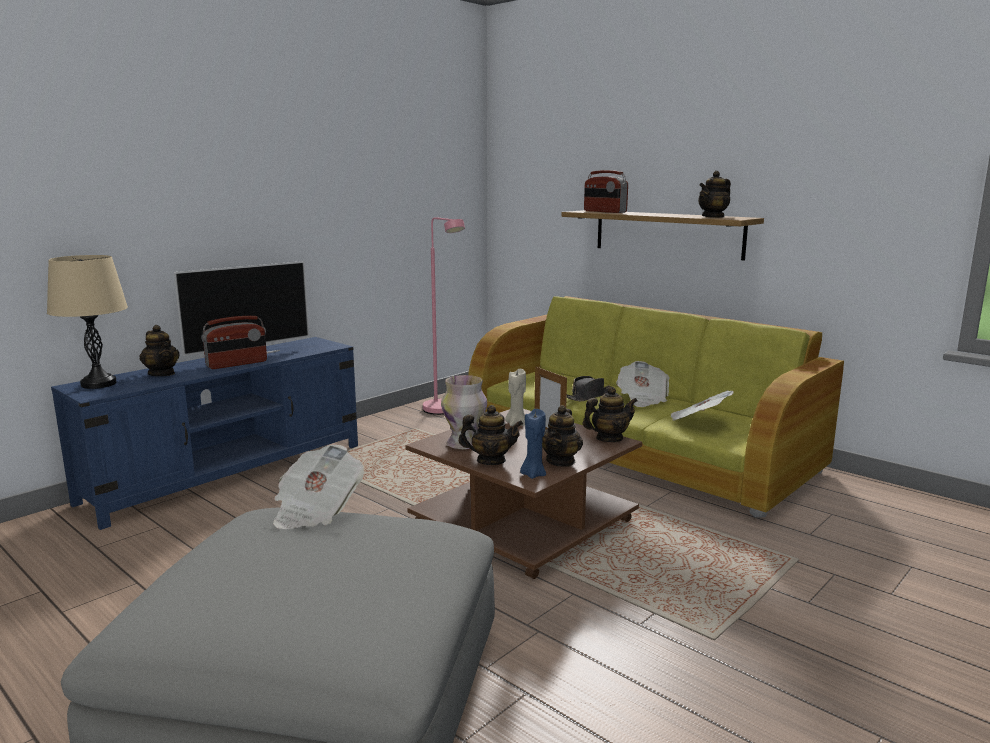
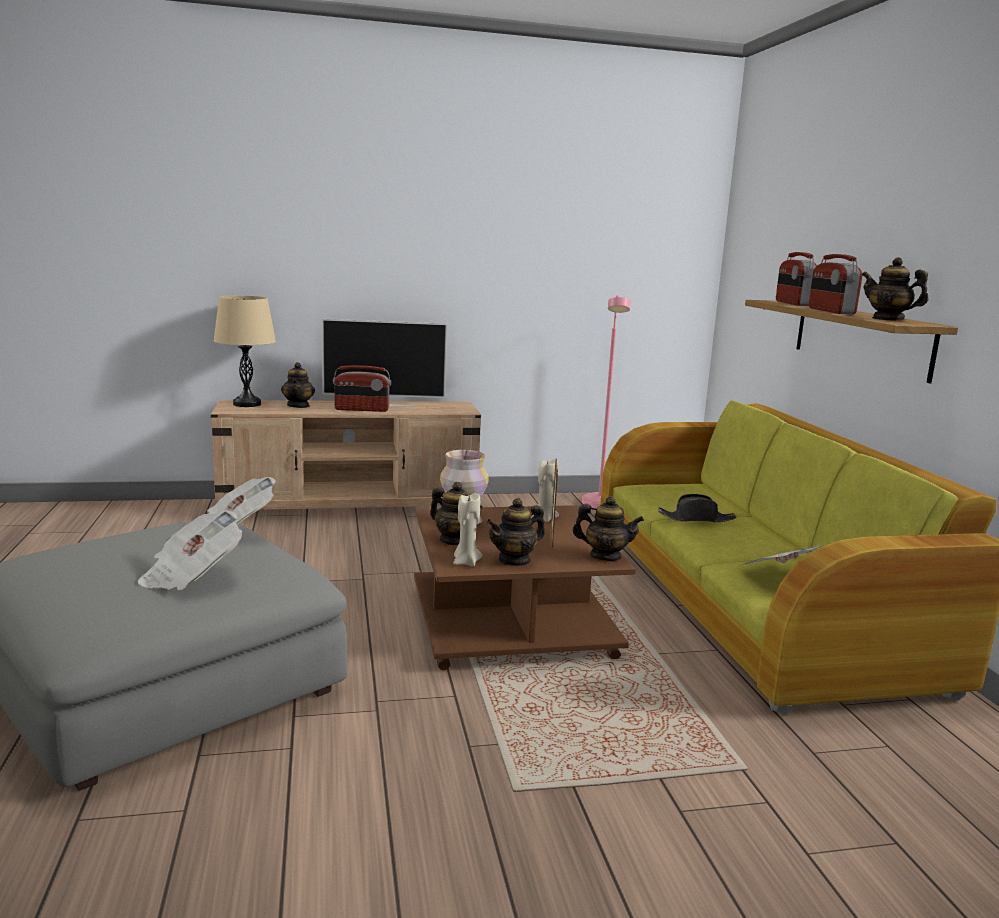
camera: 35 degrees right, 0 degrees up
(229, 472) = (350, 508): blue tv stand -> beige tv stand
(533, 474) = (466, 562): blue candle -> beige candle
(642, 399) = (755, 536): newspaper -> newspaper (191, 575)
(657, 215) = (830, 311): none -> radio
(713, 217) = (888, 319): teapot -> teapot turned 45 degrees clockwise

